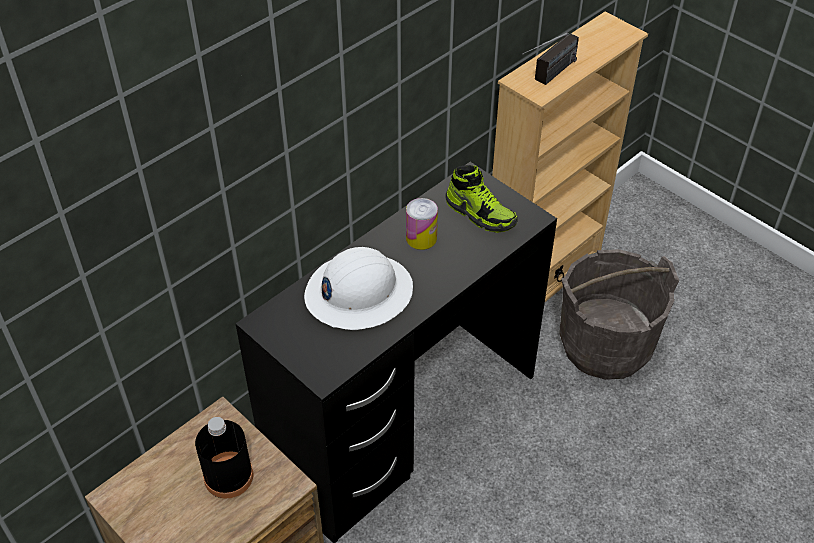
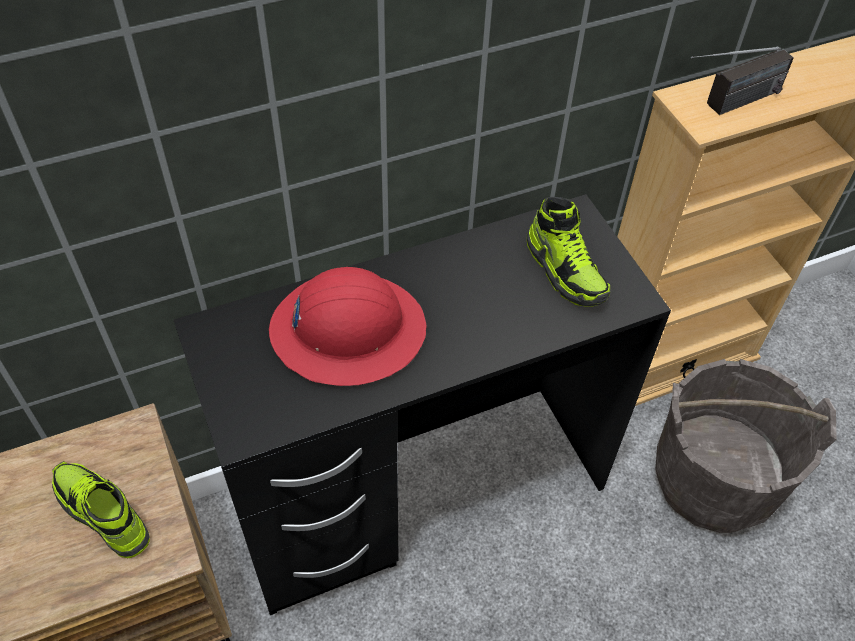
camera: 20 degrees right, 5 degrees up
(228, 476) = (103, 514): black bottle -> shoe
(358, 293) = (348, 330): white hard hat -> red hard hat
(421, 238) = (469, 280): can -> none

